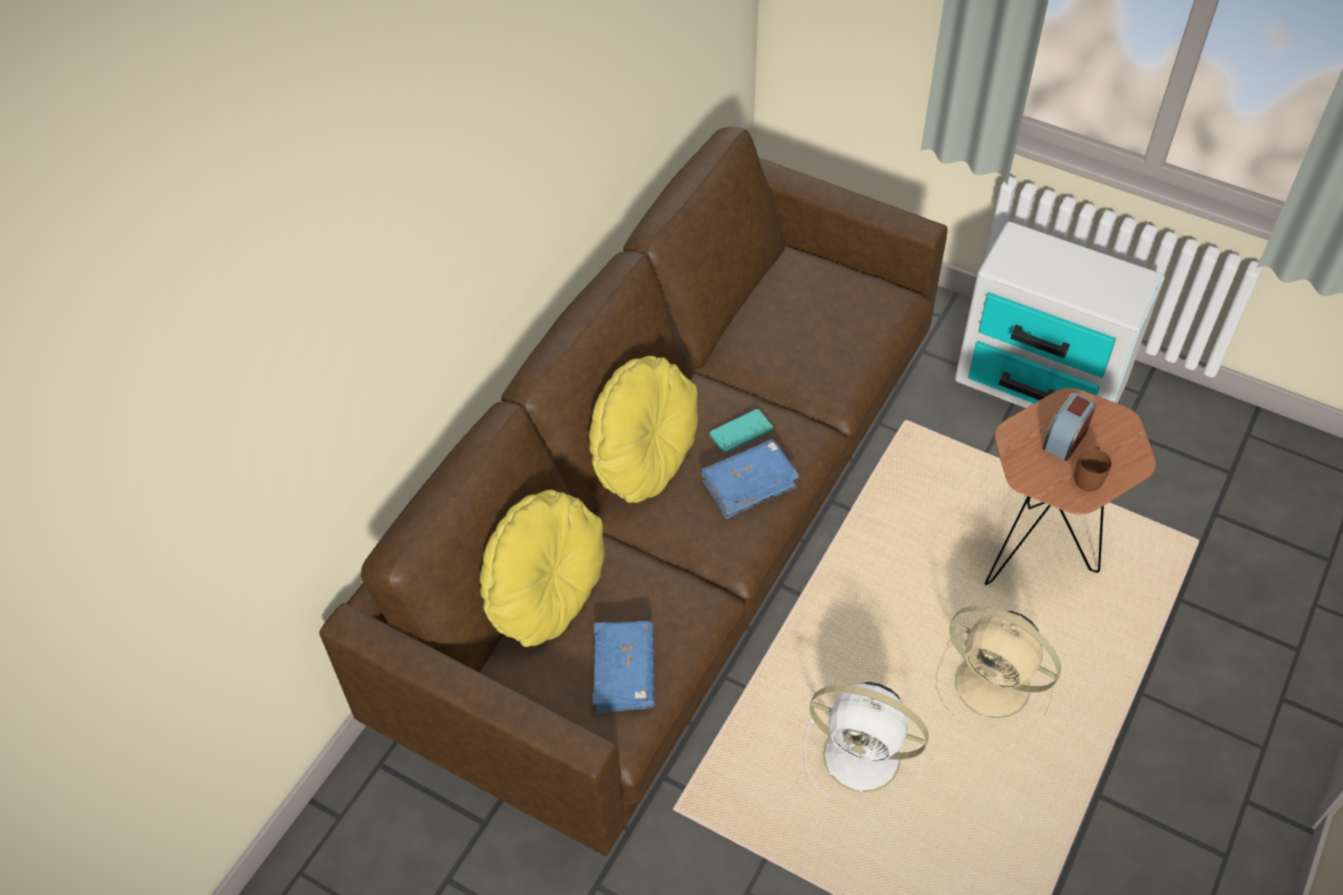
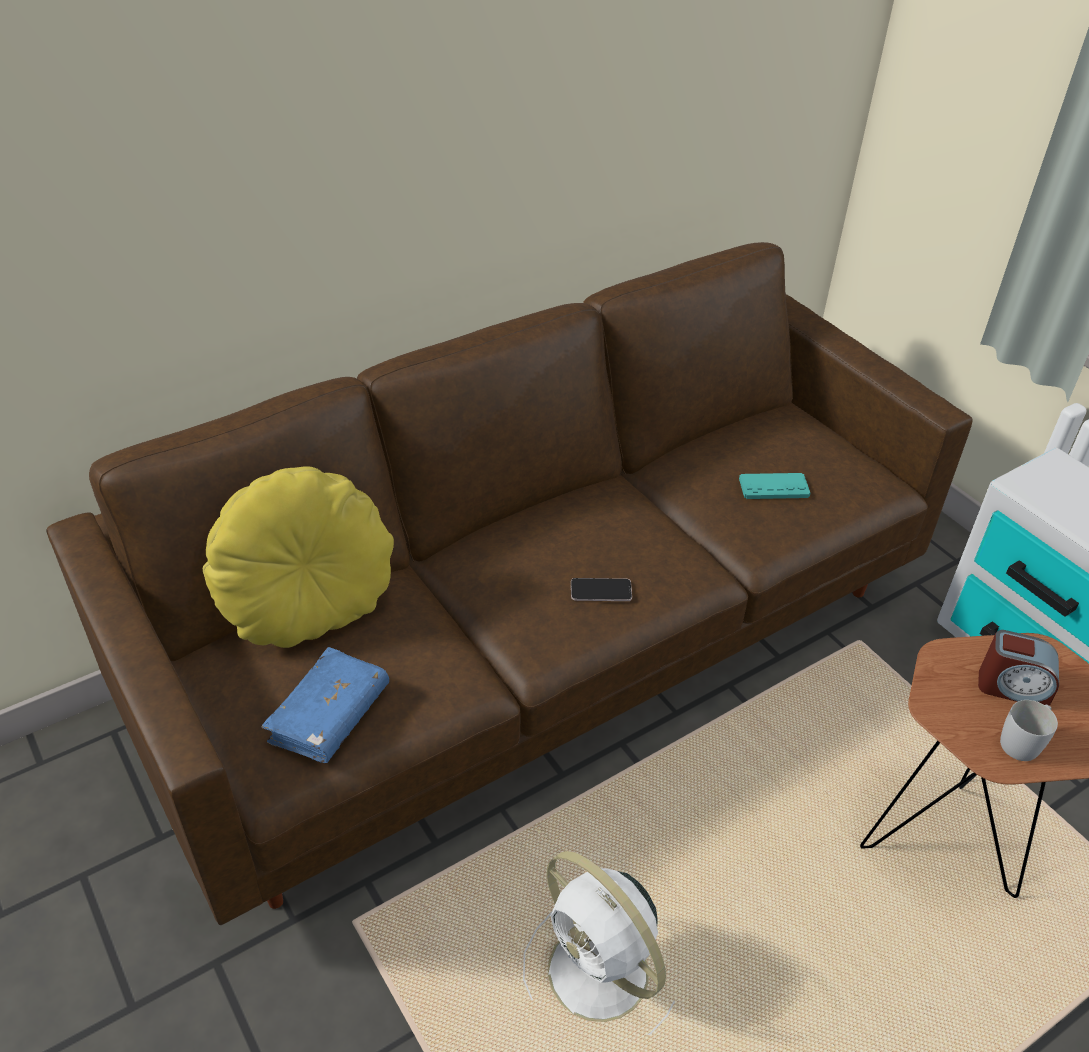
camera: 25 degrees right, 10 degrees down
(646, 466) = (506, 532): yellow pillow -> none
(741, 432) = (627, 539): turquoise game controller -> turquoise game controller (774, 487)
(749, 484) = (601, 590): blue book -> phone
(995, 687) = (810, 972): beige fan -> none
(1065, 438) = (1012, 687): alarm clock -> alarm clock turned 135 degrees counterclockwise
(1089, 476) = (1023, 741): brown mug -> white mug

